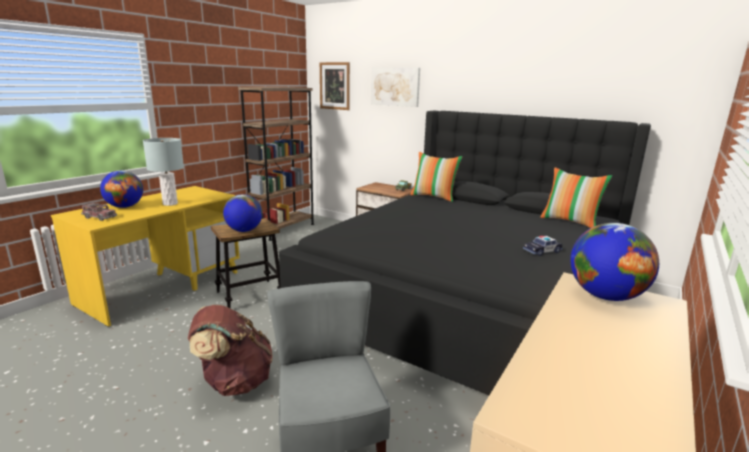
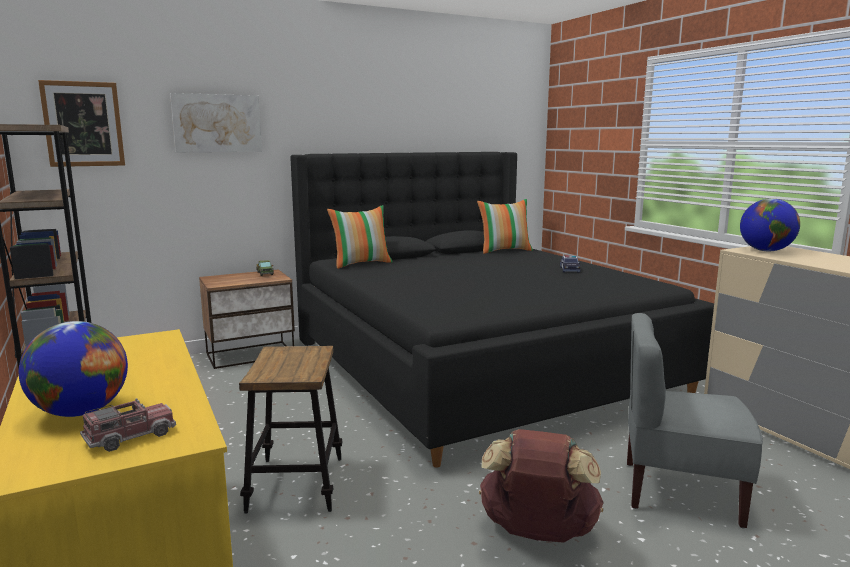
camera: 60 degrees left, 5 degrees down
(170, 204) = (143, 373): grey table lamp -> none
(244, 230) = (304, 365): globe -> none

